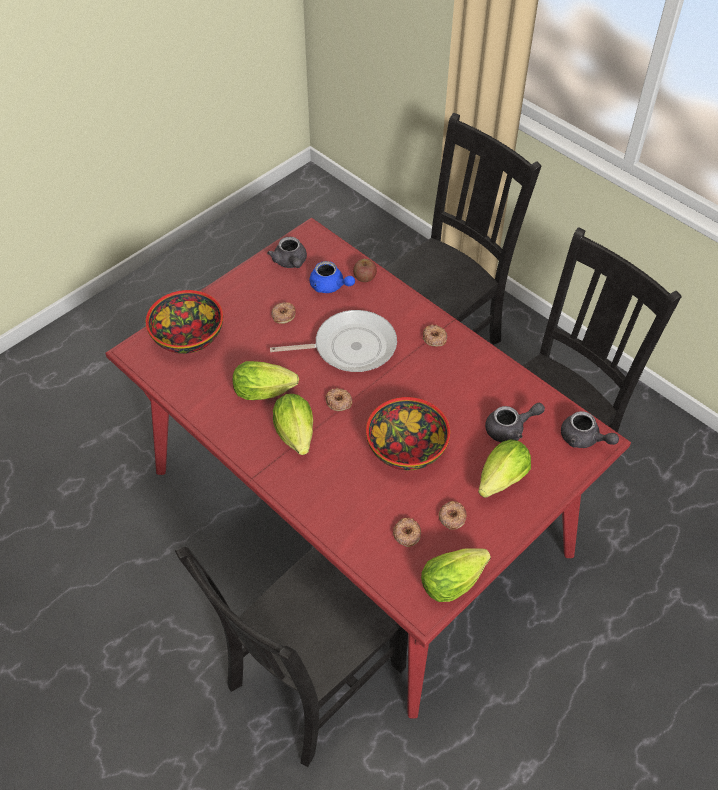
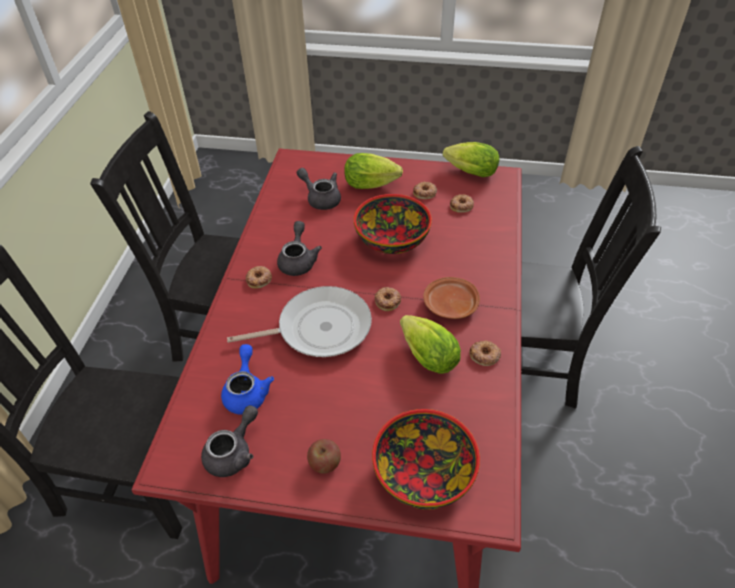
camera: 125 degrees left, 5 degrees down
(283, 314) = (320, 406): donut -> donut (484, 355)
(296, 437) = (450, 305): lettuce -> brown plate
(350, 347) = (319, 328): frying pan -> frying pan turned 120 degrees clockwise
(364, 277) = (212, 370): apple -> apple (325, 463)
(583, 439) = (297, 164): grey teapot -> grey teapot (298, 260)

